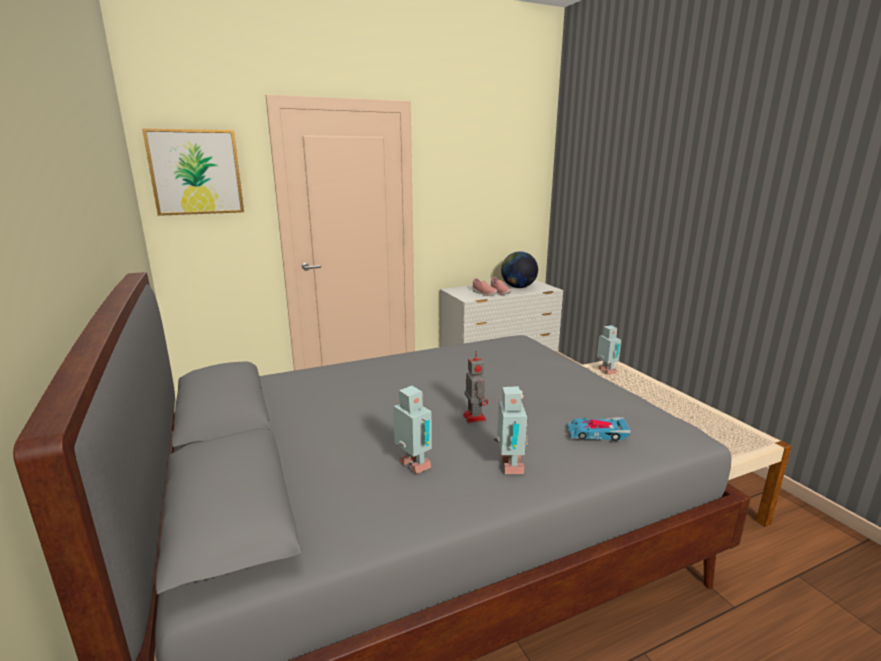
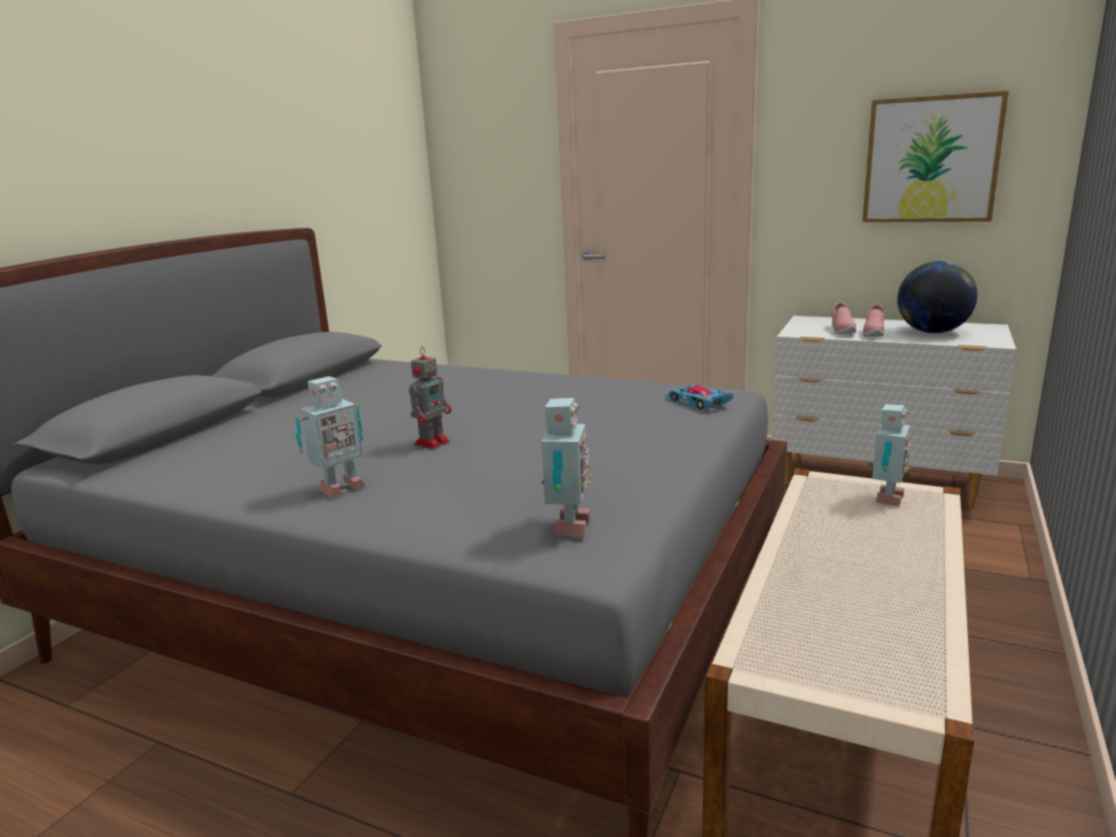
camera: 50 degrees right, 0 degrees up
(196, 172) = (478, 130): picture -> picture (931, 160)
(413, 466) = (290, 456): toy robot -> toy robot (567, 527)
(596, 433) = (484, 500): toy car -> toy car (697, 402)

